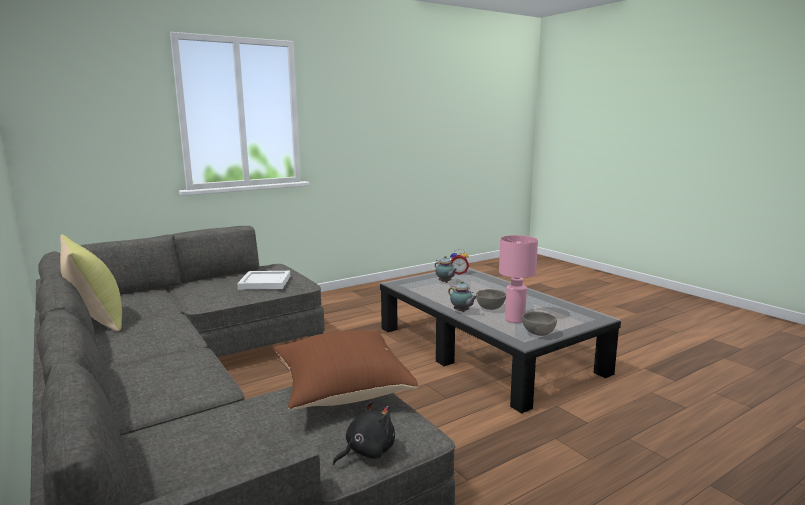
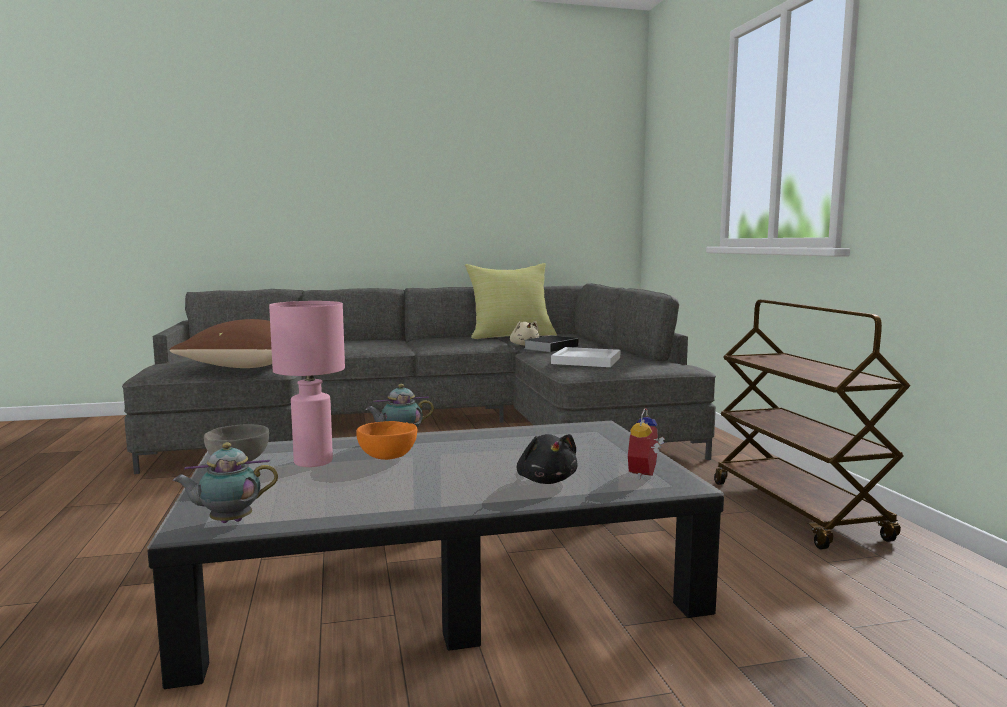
camera: 110 degrees right, 5 degrees down
(160, 310) = (524, 345): none -> beige plush toy
(189, 297) = (551, 347): none -> book
(355, 298) = (797, 510): none -> brown cart
(367, 451) = (163, 366): black plush toy -> black plush toy (546, 480)
(445, 282) = (577, 454): teapot -> teapot (228, 522)
(490, 308) = (388, 458): grey bowl -> orange bowl

